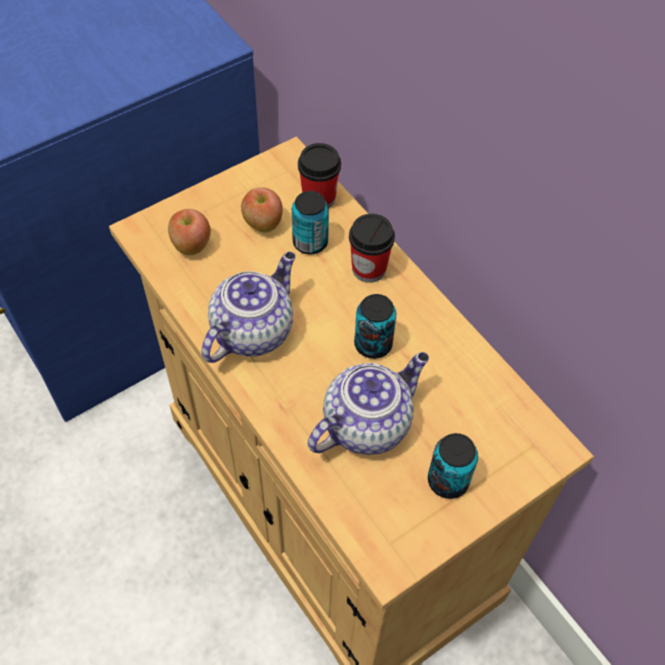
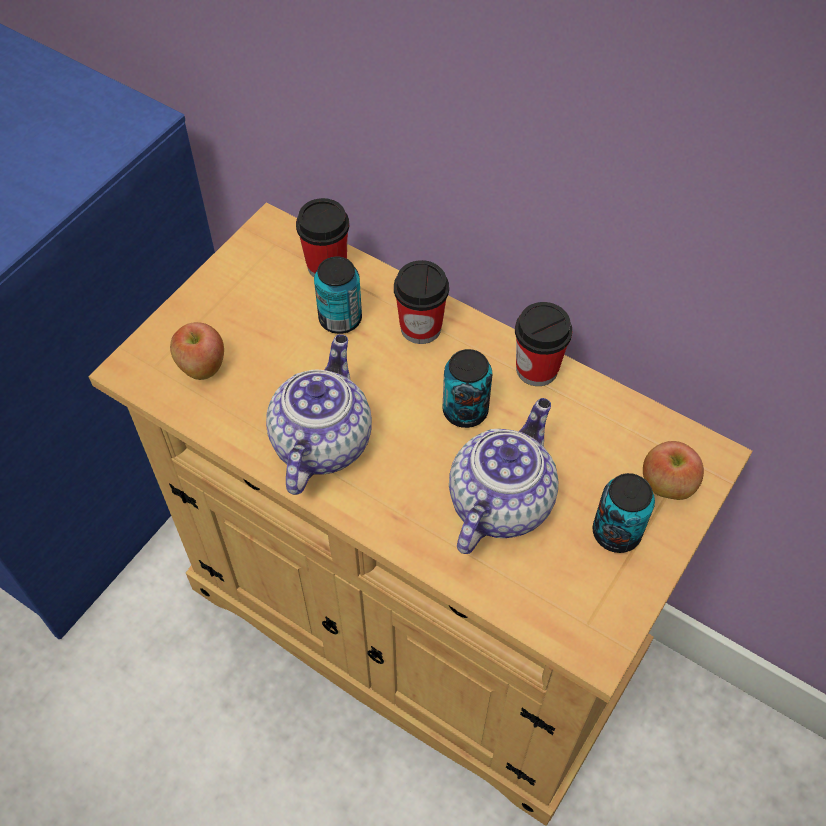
camera: 20 degrees left, 0 degrees up
(262, 224) = (275, 315): apple -> apple (666, 486)
(445, 331) = (537, 369): none -> cup

